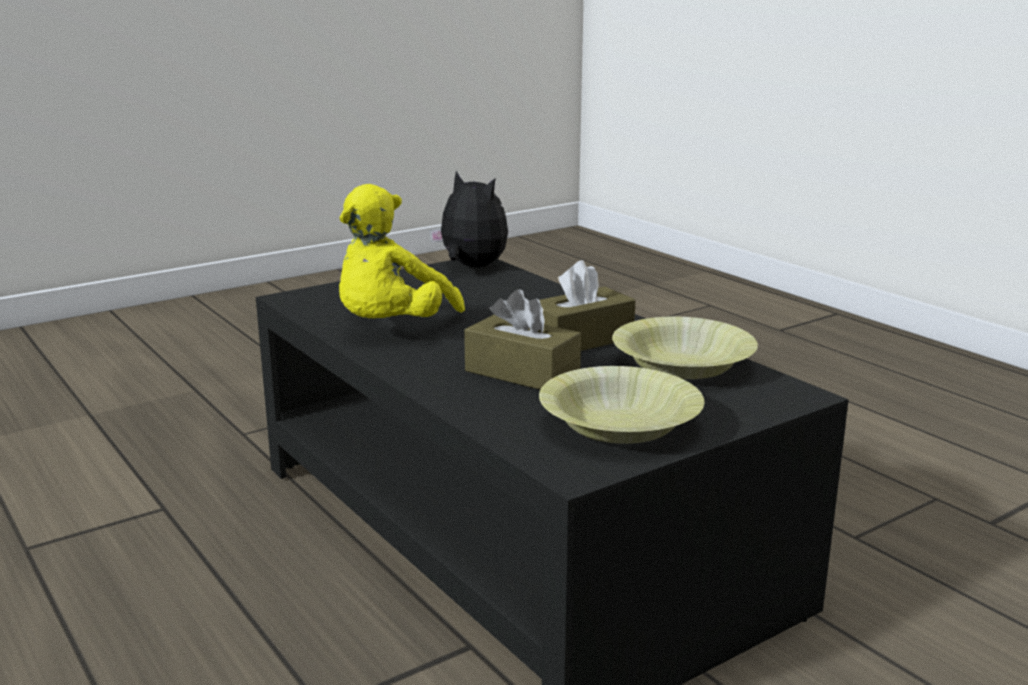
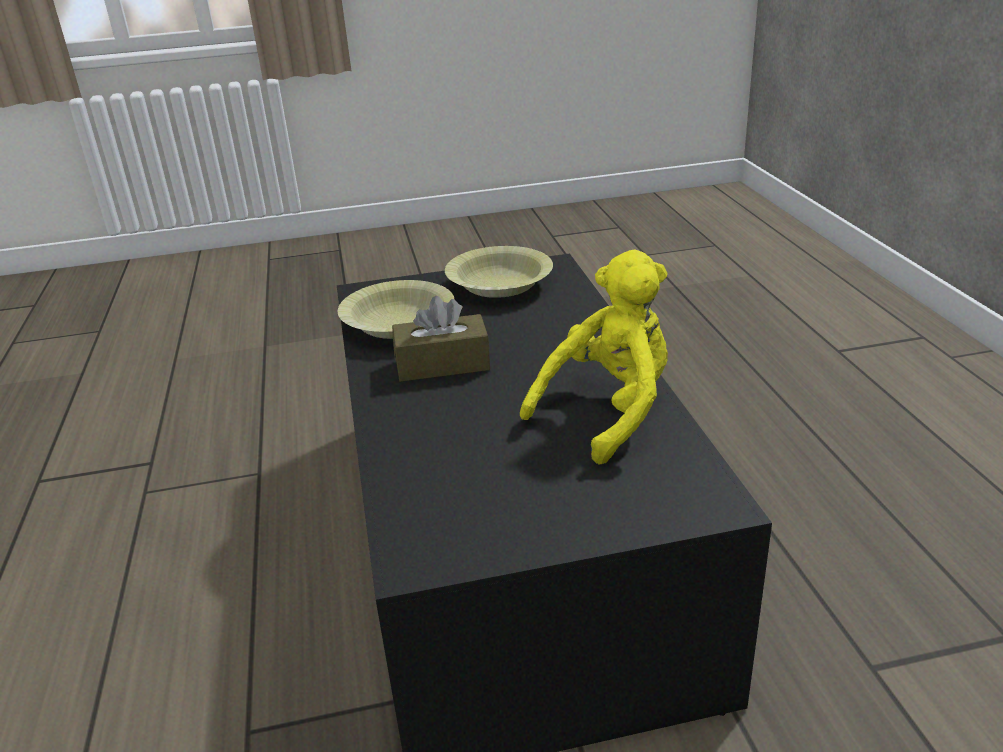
camera: 155 degrees left, 10 degrees up
(471, 267) = (433, 545): plush toy -> none
(522, 373) = (525, 335): brown tissue box -> none

